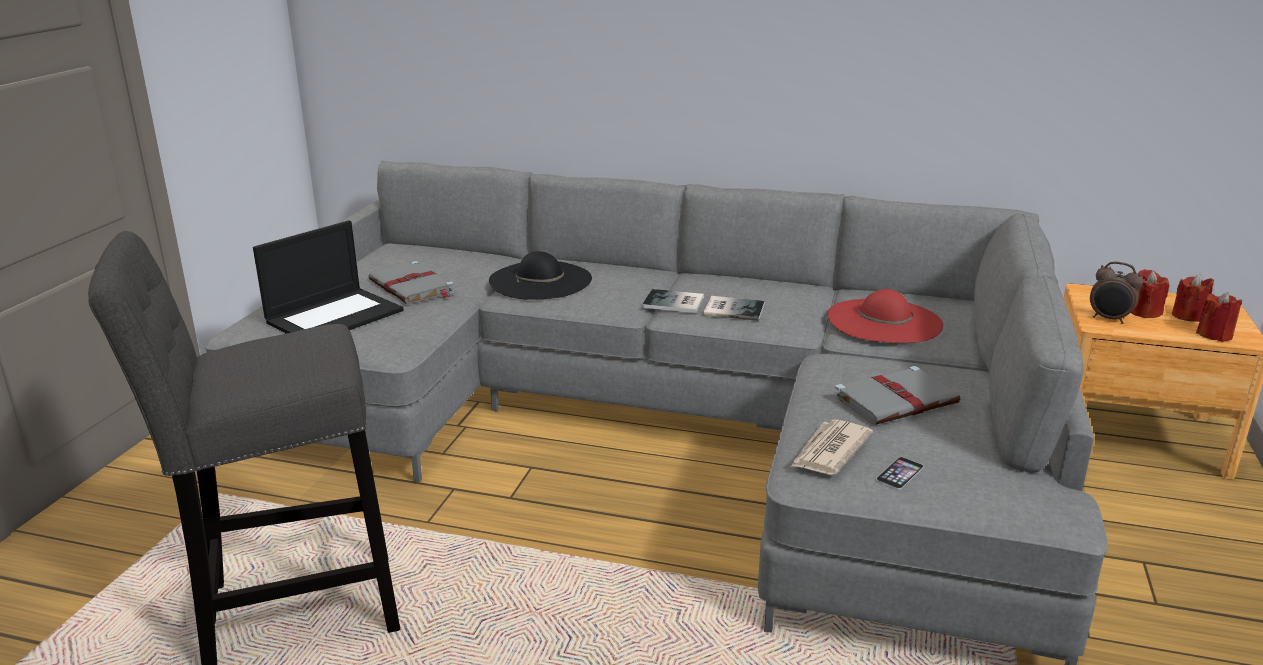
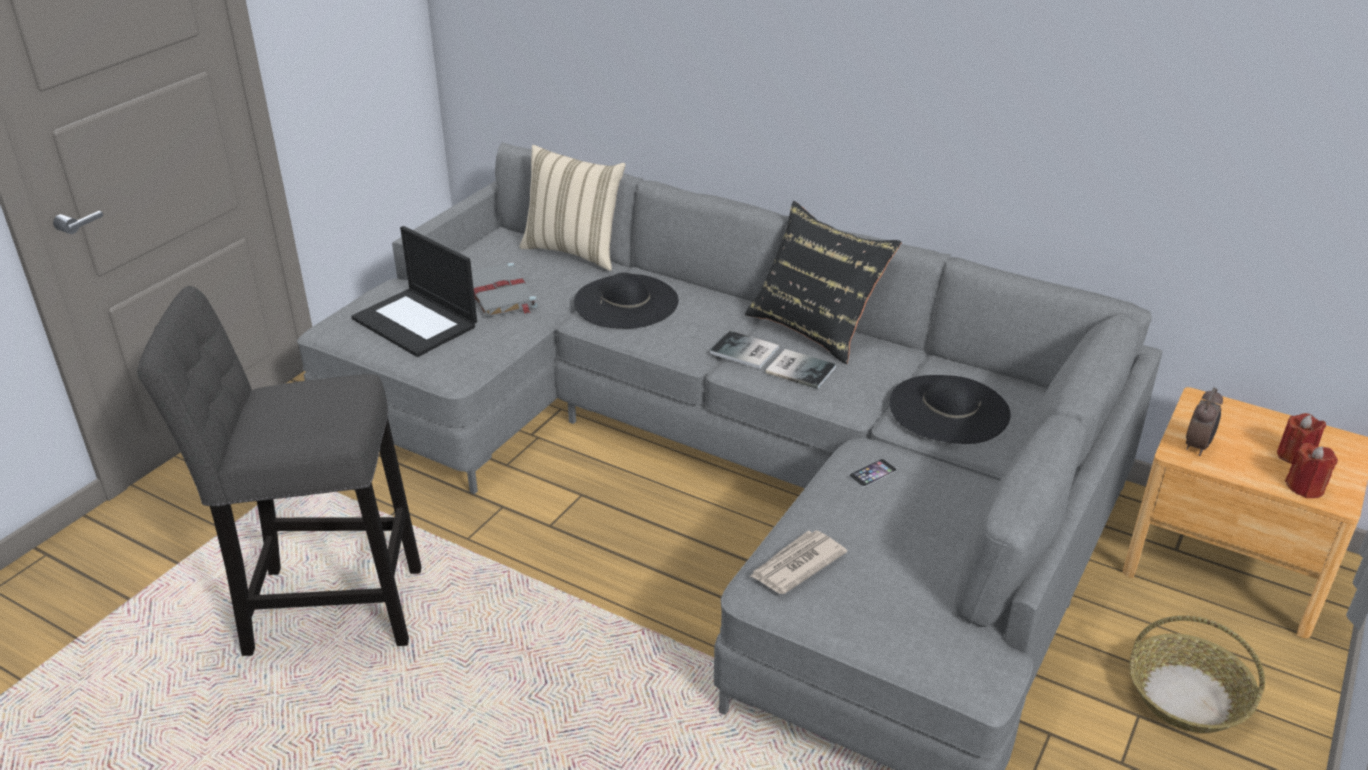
camera: 15 degrees right, 10 degrees up
(335, 315) = (417, 322): laptop -> laptop turned 75 degrees clockwise
(469, 251) = (574, 251): none -> beige pillow
(727, 279) = (816, 326): none -> black pillow
(884, 321) = (949, 409): red hat -> black hat
(897, 400) = (899, 515): grey book -> none
(900, 473) = (848, 602): phone -> phone (872, 472)
(1109, 319) = (1198, 446): alarm clock -> alarm clock turned 105 degrees counterclockwise
(1144, 312) = (1246, 442): red candle -> none
(1171, 539) = (1186, 696): none -> basket

